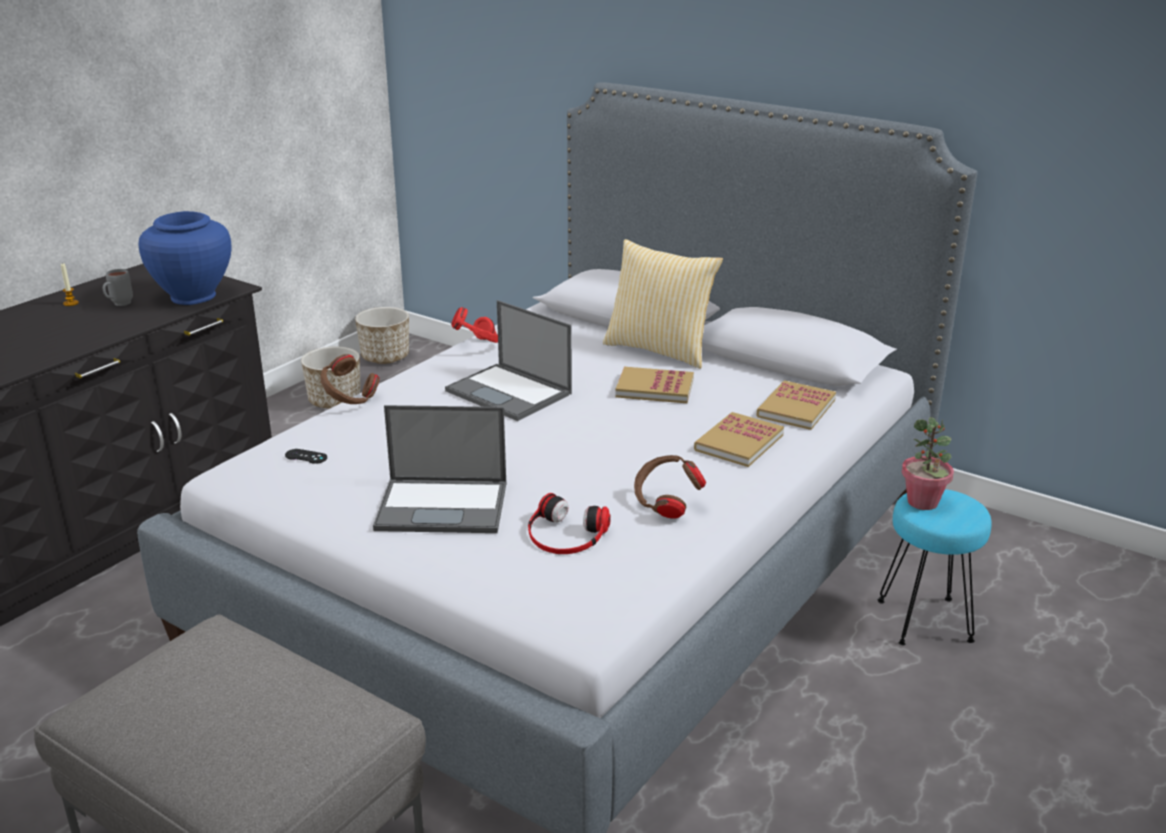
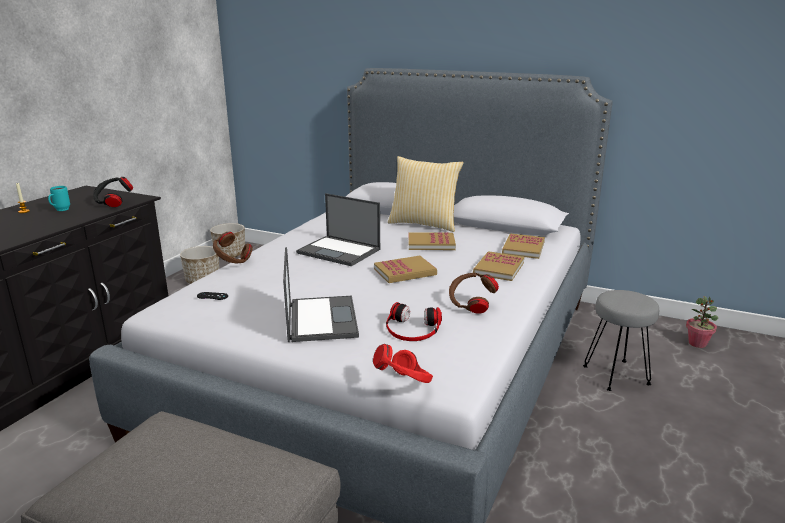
camera: 10 degrees left, 5 degrees down
(119, 305) = (60, 210): grey mug -> turquoise mug
(193, 296) = (113, 203): blue vase -> black headphones
(444, 506) = (321, 318): laptop -> laptop turned 90 degrees counterclockwise
(479, 346) = (309, 228): red headphones -> red headphones (405, 384)
(593, 437) = (405, 272): none -> book
(923, 502) = (614, 297): potted plant -> potted plant (697, 344)
(925, 620) = (616, 374): turquoise stool -> grey stool

